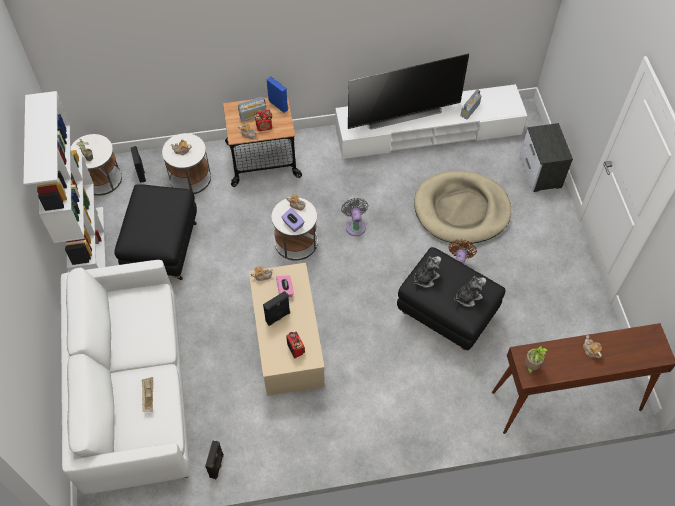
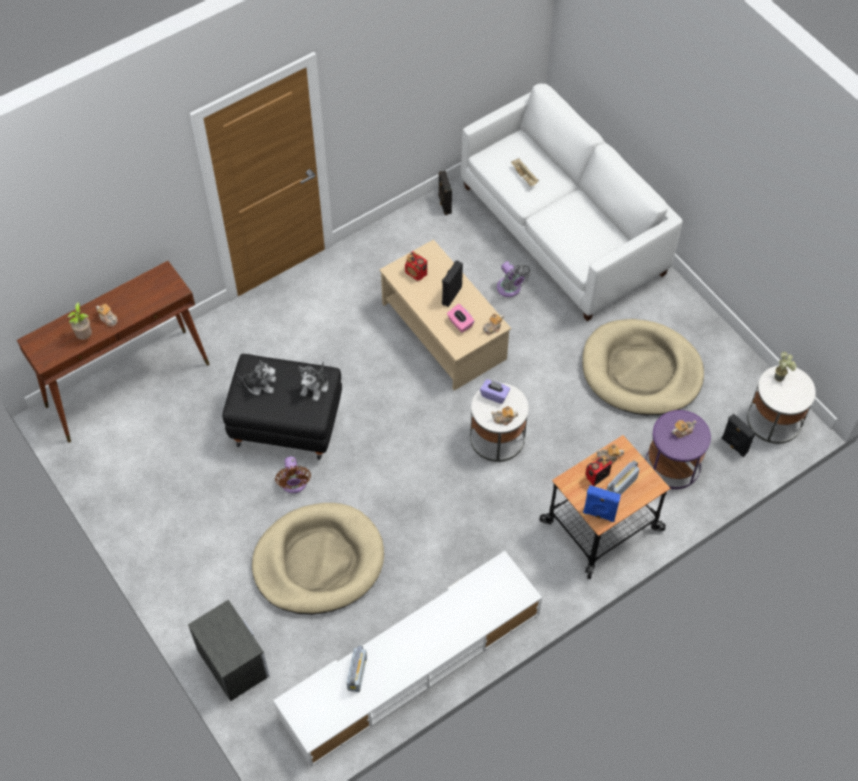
camera: 155 degrees right, 0 degrees up
(90, 248) = (716, 339): white bookcase -> none
(162, 247) = (641, 371): black ottoman -> beige dog bed
(190, 178) = (672, 464): white side table -> purple side table
(355, 225) = (439, 486): grey fan -> grey fan (510, 289)
(402, 113) = (447, 627): television -> none
(468, 297) = (260, 384): plush toy -> plush toy turned 120 degrees counterclockwise
(530, 367) = (165, 281): potted plant -> potted plant (85, 335)

